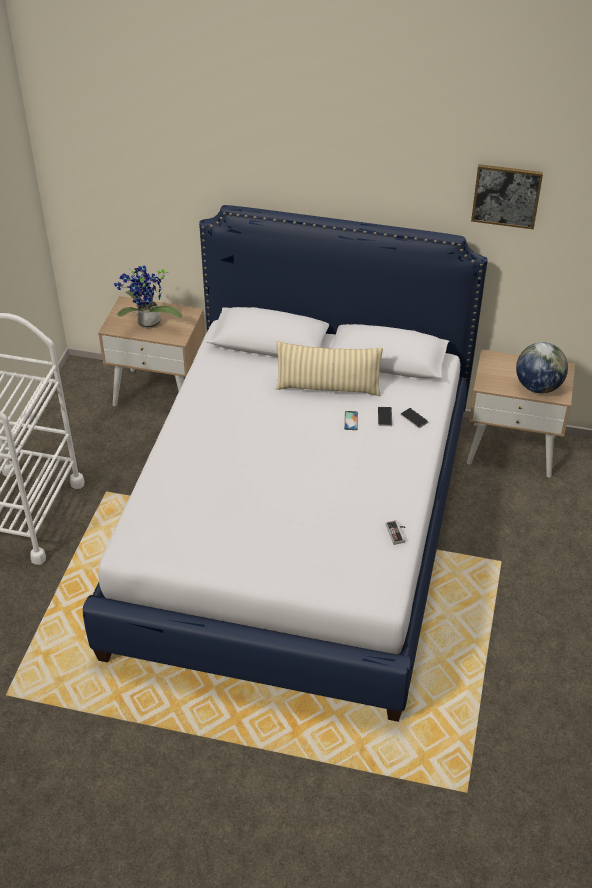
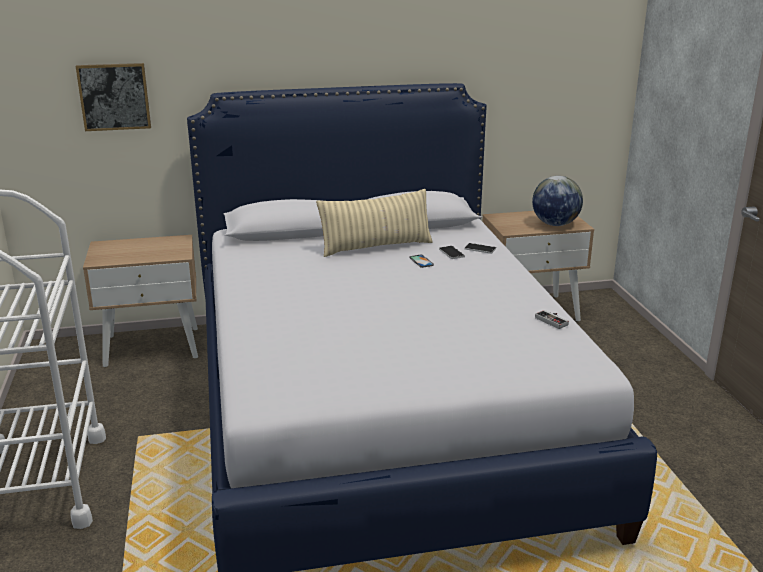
camera: 25 degrees left, 20 degrees down
(147, 324) = (138, 253): potted plant -> none
(506, 196) = (492, 36): picture -> picture (114, 96)

